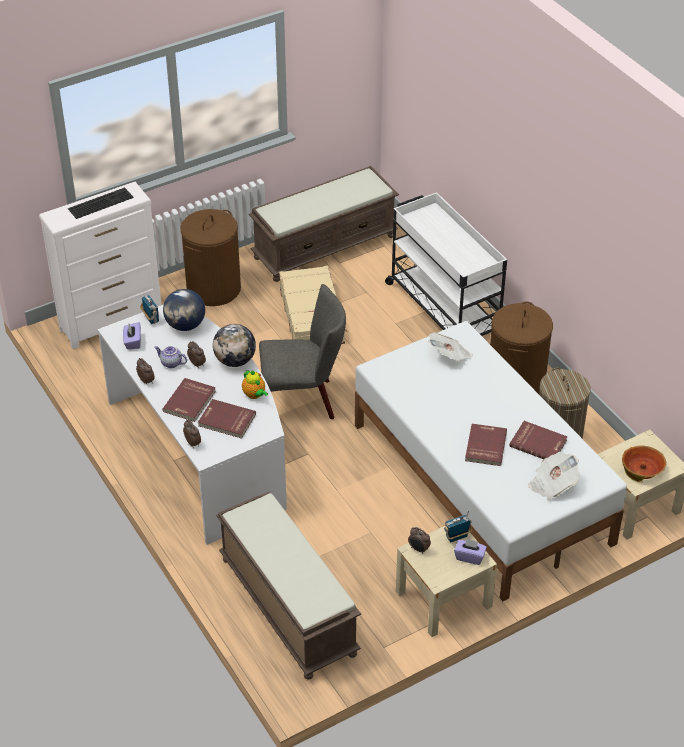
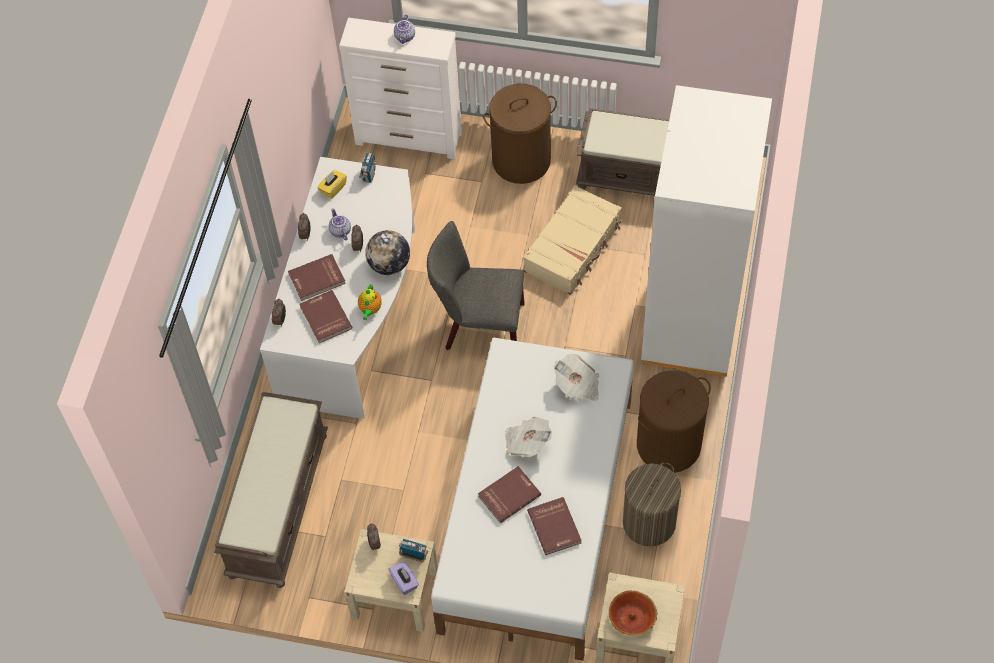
camera: 45 degrees right, 15 degrees up
(100, 202) = (405, 37): keyboard -> teapot
(133, 342) = (333, 188): purple tissue box -> yellow tissue box
(185, 325) = (387, 201): globe -> none
(303, 401) = (479, 327): grey chair -> grey chair turned 150 degrees clockwise
(443, 309) = (692, 320): white cart -> white wardrobe
(552, 484) = (522, 574): newspaper -> newspaper (526, 442)

